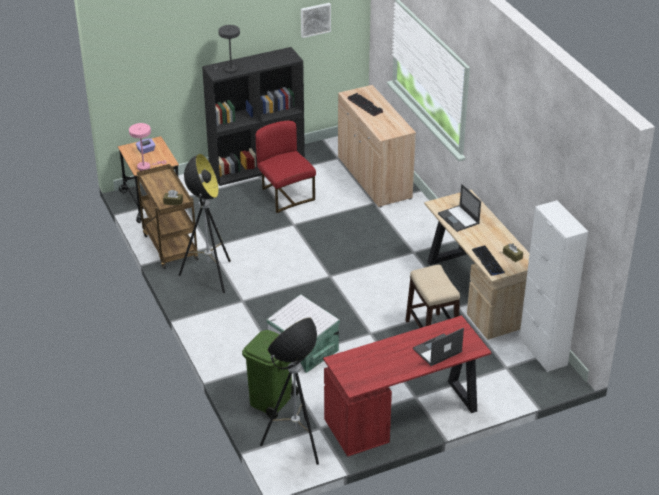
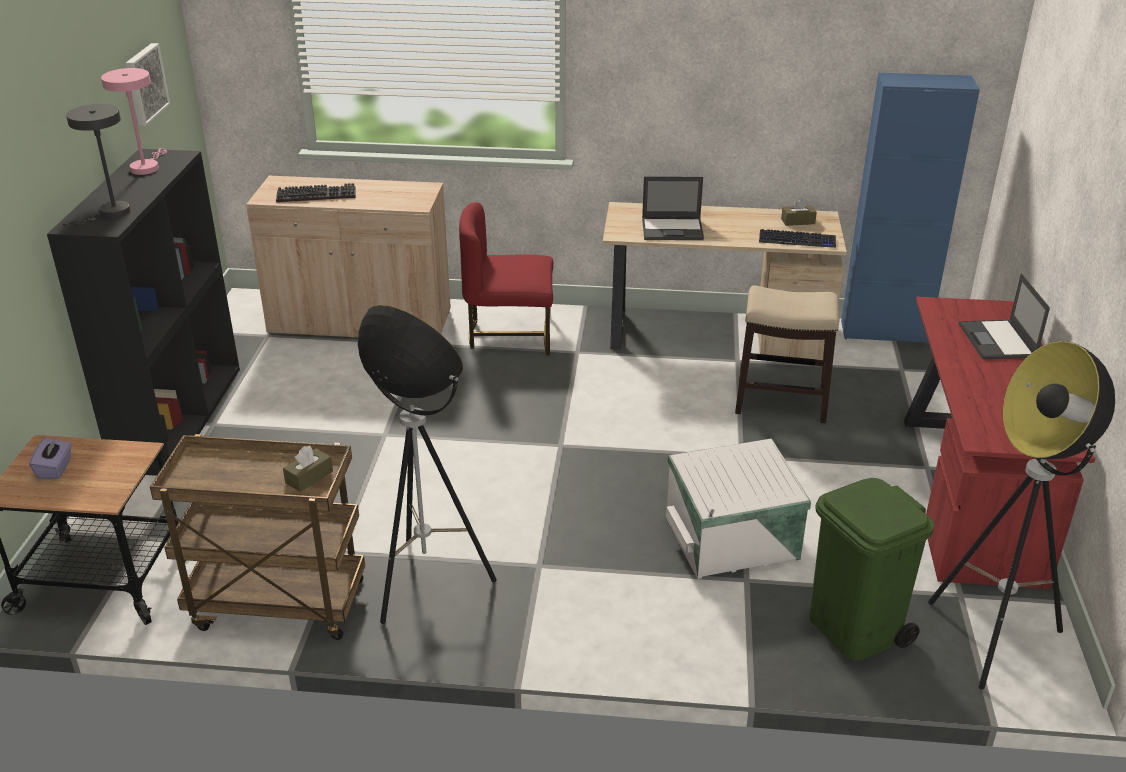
camera: 60 degrees left, 5 degrees down
(146, 166) = (111, 486): pink table lamp -> pink table lamp (146, 167)
(285, 195) = (295, 415): red chair -> red chair (510, 334)
(543, 352) = (884, 332): white cabinet -> blue cabinet

